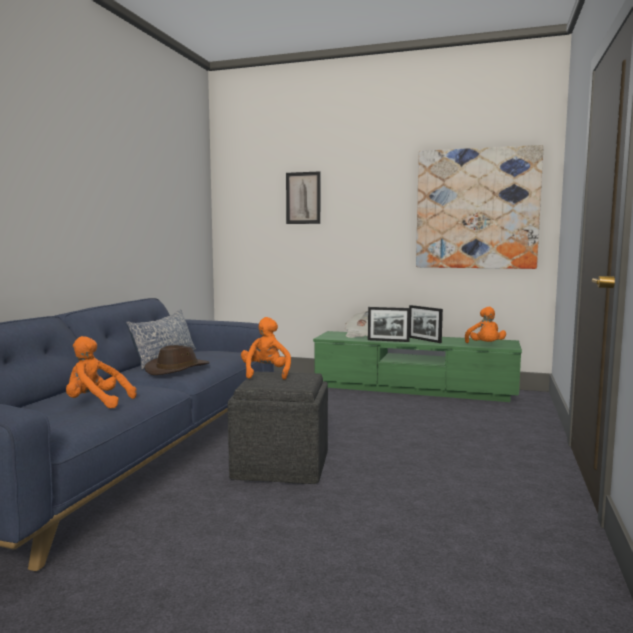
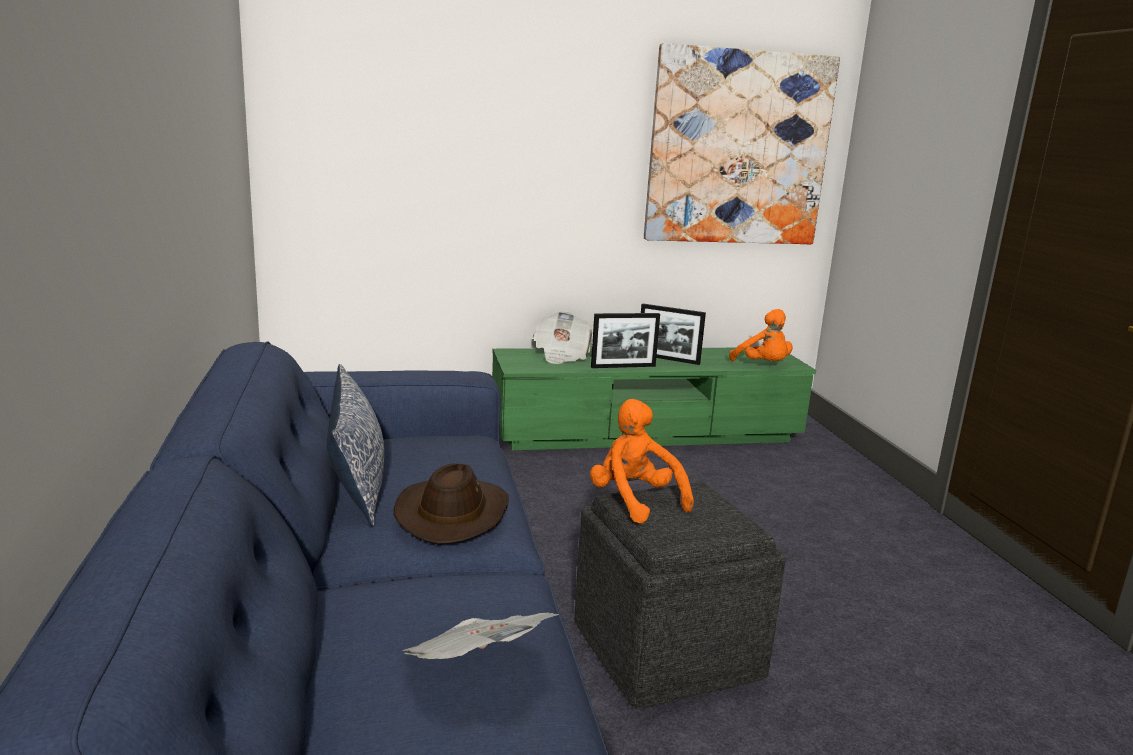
camera: 30 degrees left, 10 degrees up
(96, 403) = (477, 668): orange plush toy -> newspaper
(303, 198) = (449, 108): picture -> none

